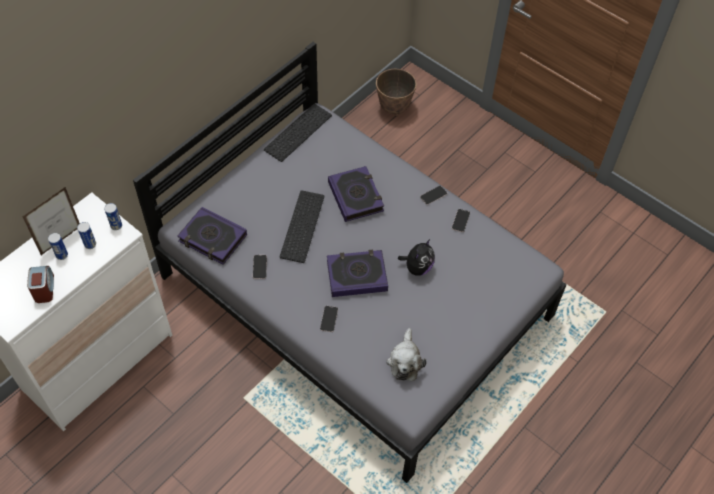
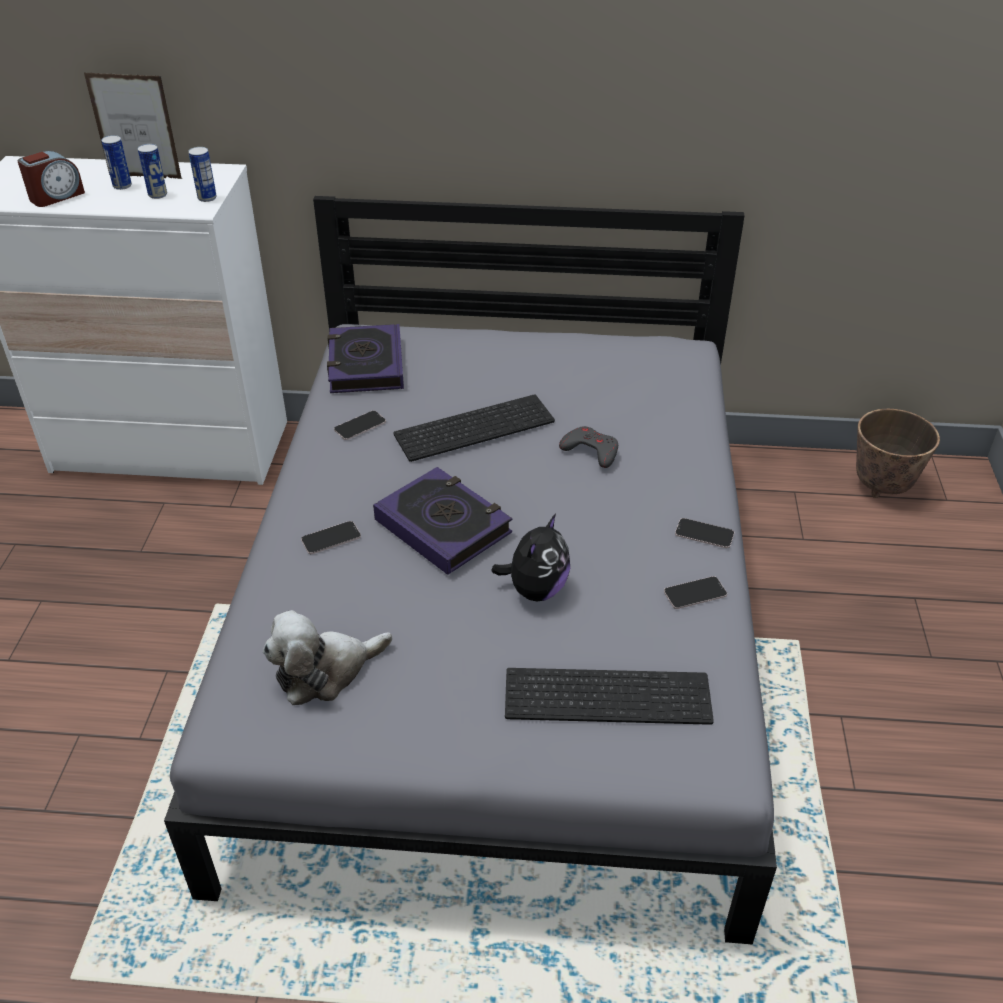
camera: 55 degrees right, 15 degrees down
(297, 131) = (636, 346): keyboard -> keyboard (609, 693)
(356, 196) = (591, 451): book -> grey game controller
(417, 267) = (535, 589): plush toy -> plush toy turned 60 degrees counterclockwise

